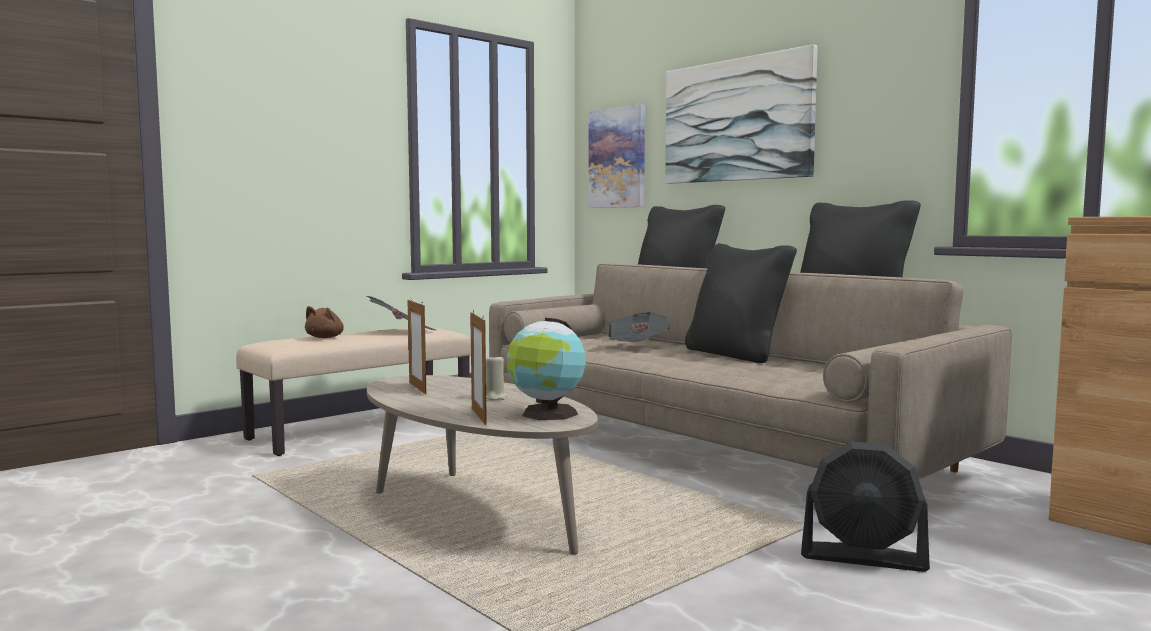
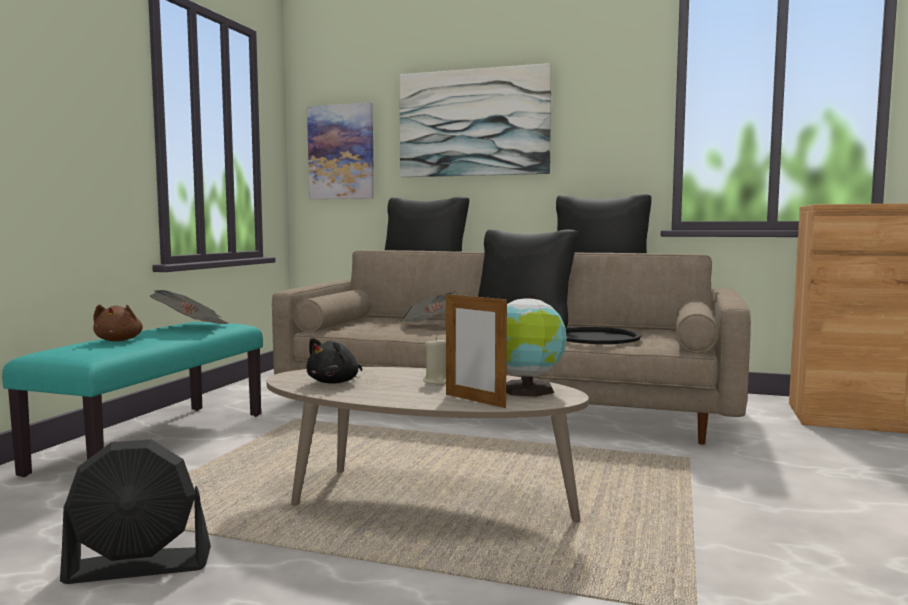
camera: 30 degrees left, 0 degrees up
(362, 429) = (155, 441): beige bench -> turquoise bench
(417, 388) = (335, 382): picture frame -> black plush toy
(770, 374) = (595, 337): none -> black tray
(863, 557) = (760, 474): black fan -> black fan (139, 566)

